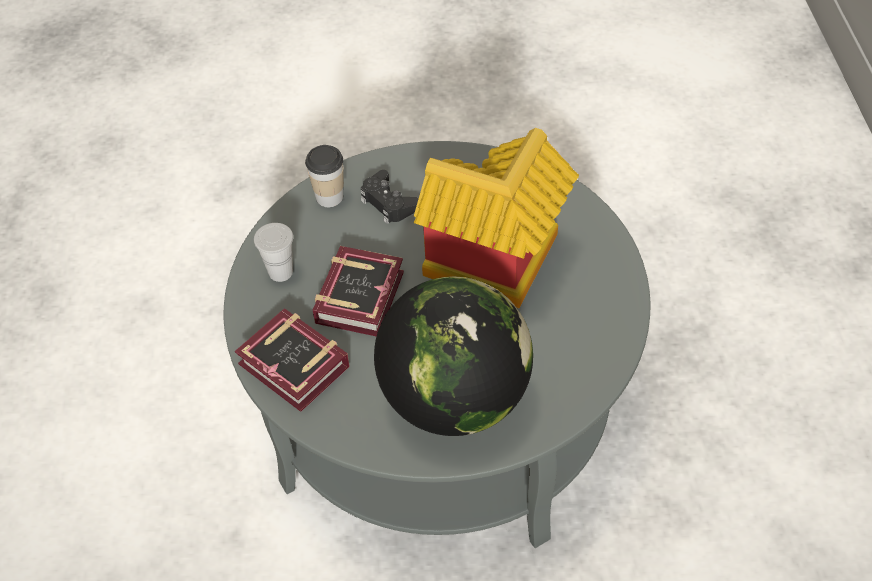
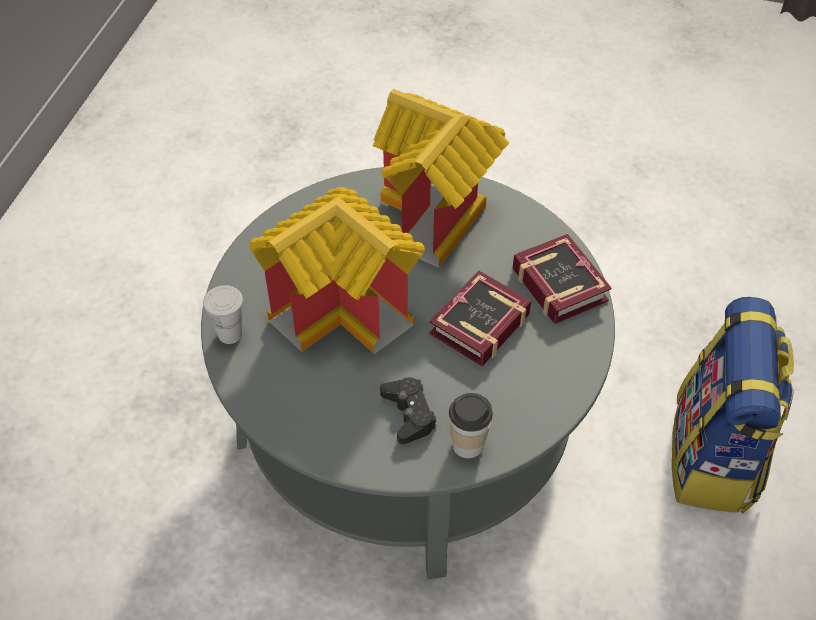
camera: 160 degrees left, 0 degrees up
(127, 478) = (714, 458): none -> backpack
(280, 272) = (546, 375): white cup -> white cup (230, 334)
(454, 399) = (438, 218): globe -> toy house

